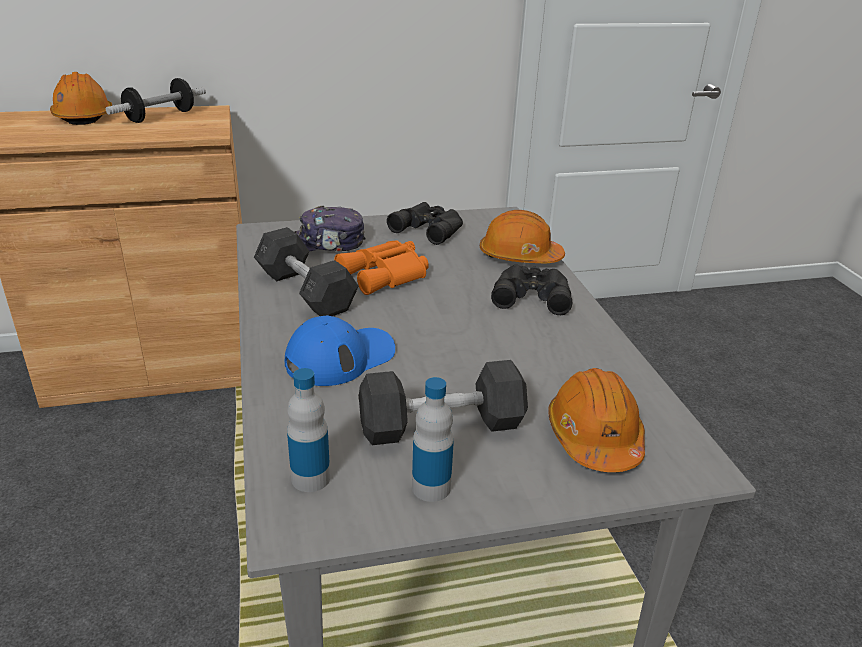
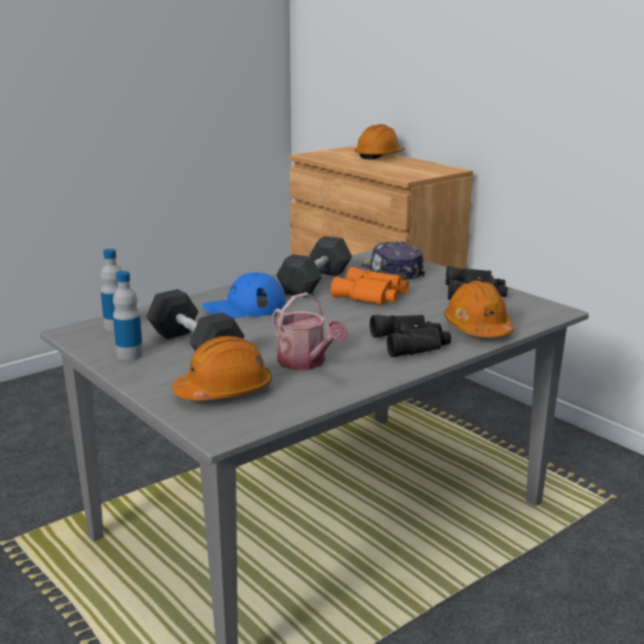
camera: 65 degrees right, 10 degrees down
(160, 116) = (413, 165): dumbbell -> none
(340, 357) = (244, 307): blue cap -> blue cap turned 135 degrees clockwise
(544, 364) = (306, 363): none -> watering can

